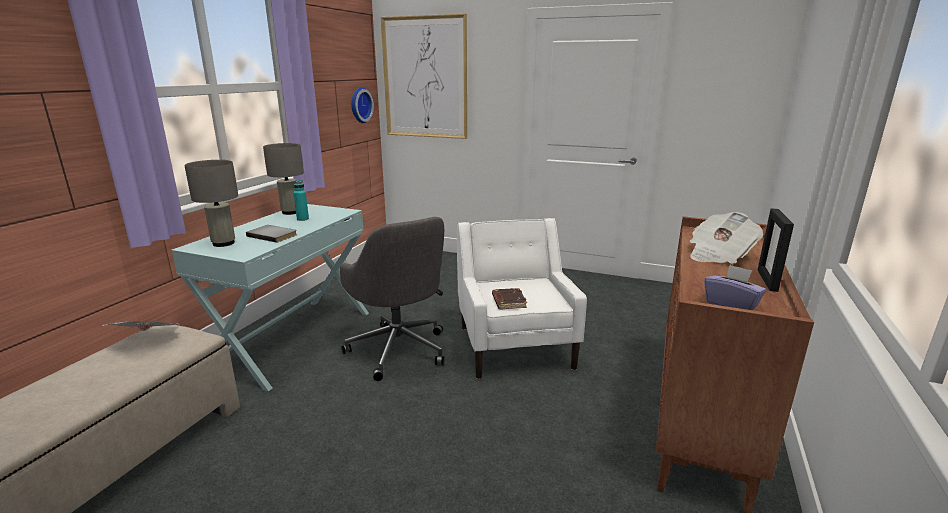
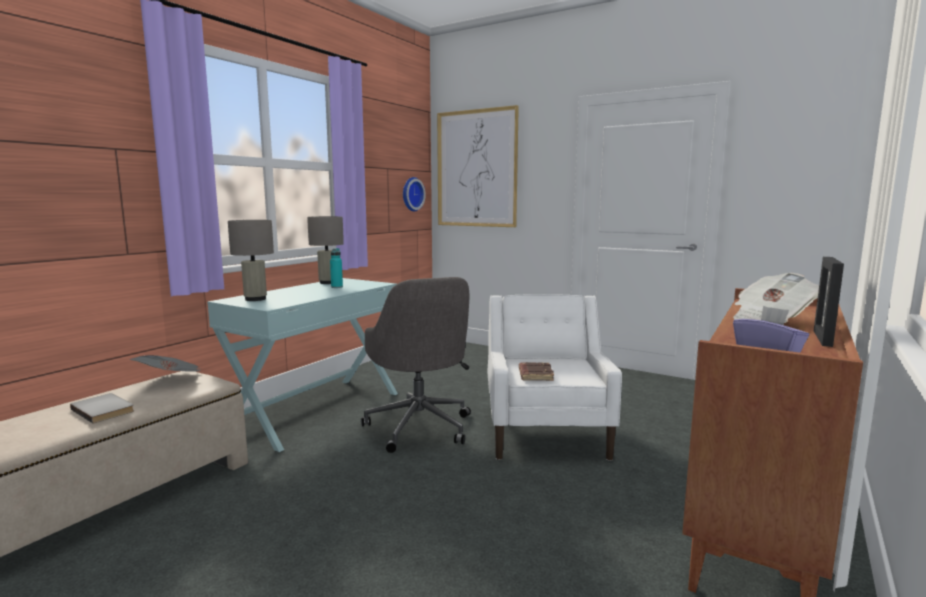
camera: 10 degrees right, 10 degrees down
(273, 235) = (304, 296): grey book -> grey book (105, 410)

